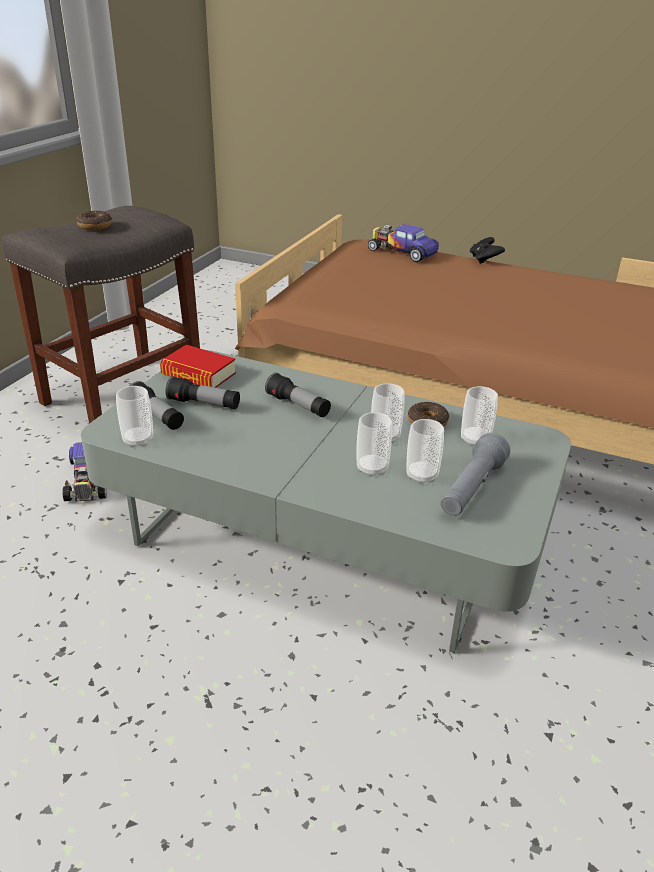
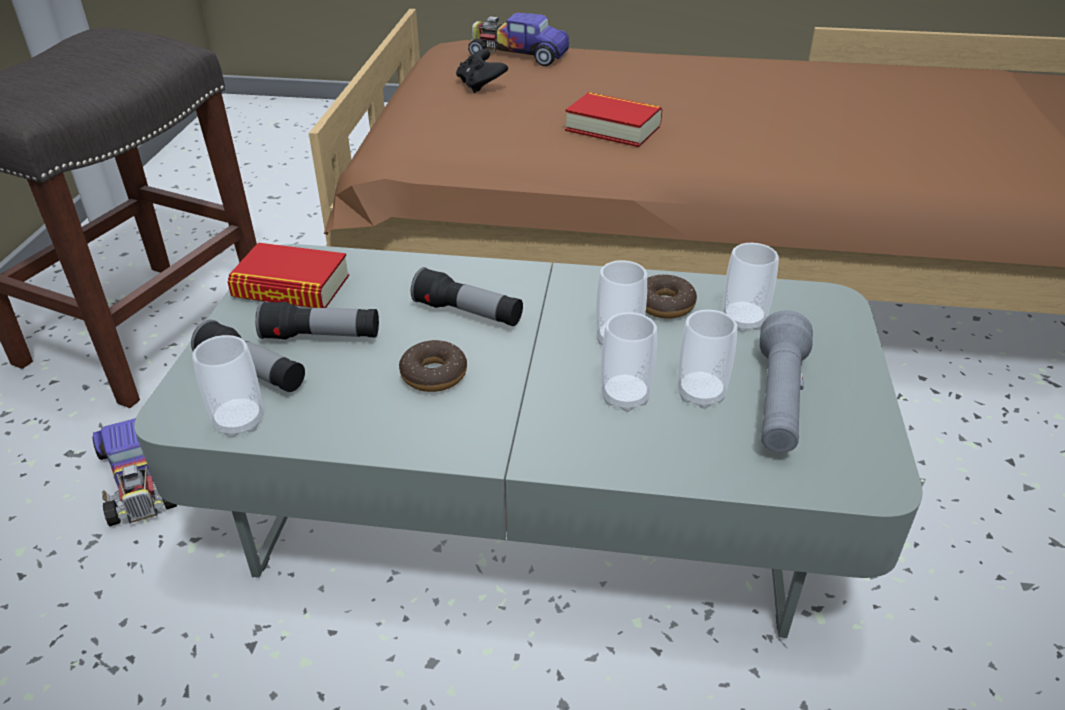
camera: 15 degrees left, 5 degrees up
(95, 226) = (54, 68): donut -> donut (434, 374)
(439, 307) = (613, 128): none -> book
(484, 260) = (634, 51): black game controller -> black game controller (480, 85)

